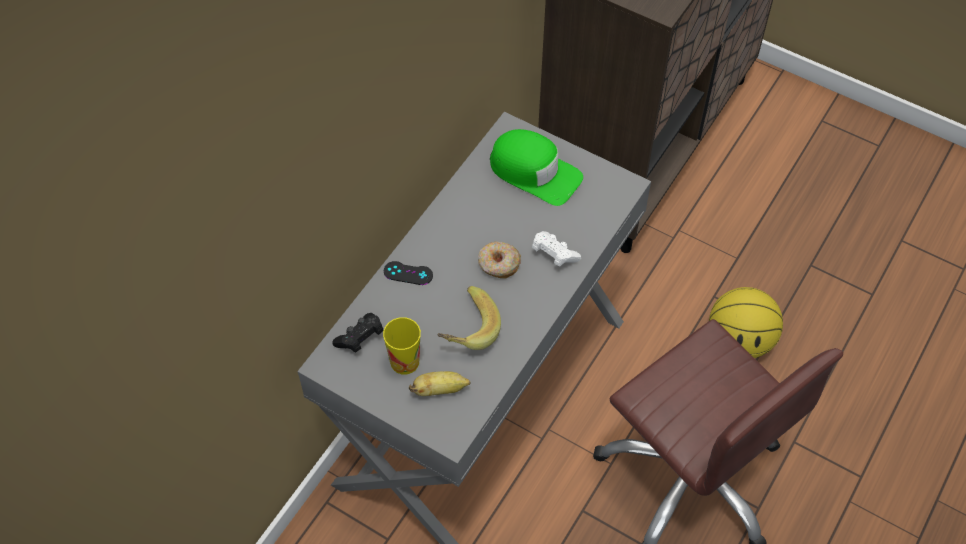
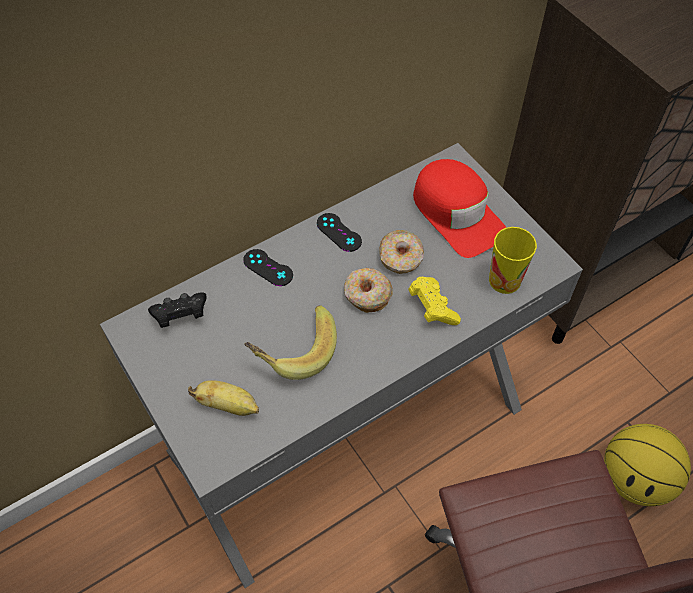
camera: 25 degrees right, 0 degrees up
(404, 361) = (210, 359): cup -> cup (504, 280)
(449, 223) = (339, 232): none -> black game controller
(509, 224) = (401, 257): none -> donut
(534, 172) = (457, 213): green cap -> red cap
(553, 254) = (432, 307): white game controller -> yellow game controller

